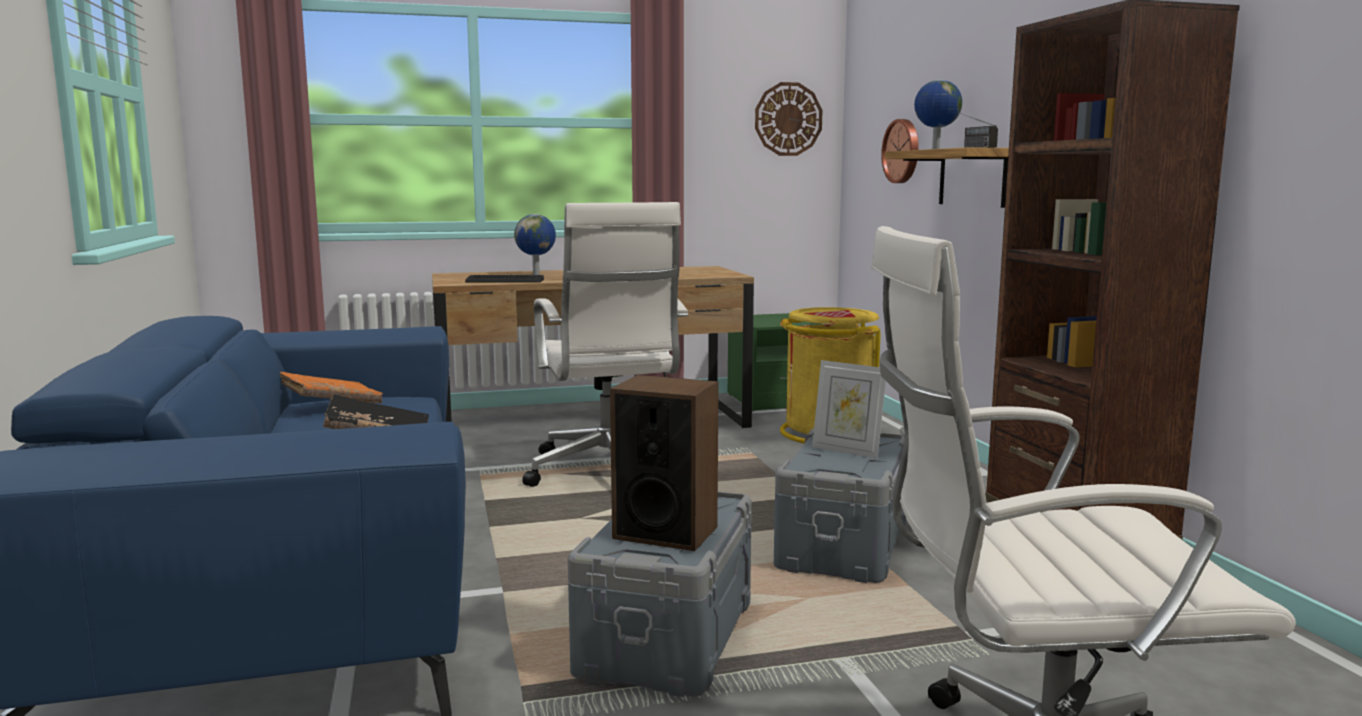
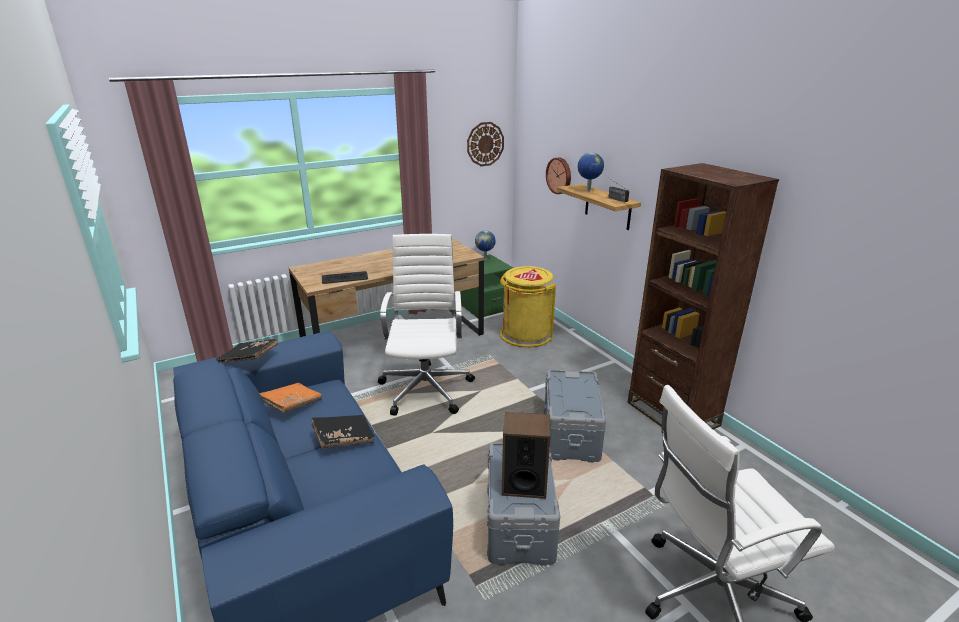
camera: 15 degrees left, 15 degrees up
(291, 334) = (249, 359): none -> black book
(537, 274) = (356, 264): globe -> globe (485, 259)
(609, 472) = (426, 388): white office chair -> white office chair turned 150 degrees counterclockwise
(847, 451) = (573, 390): picture frame -> none

